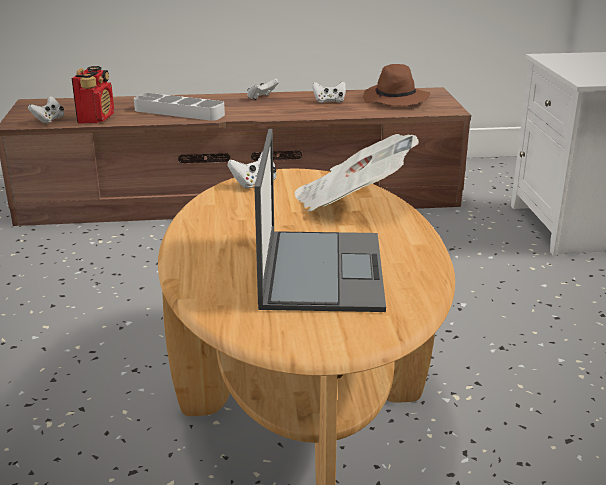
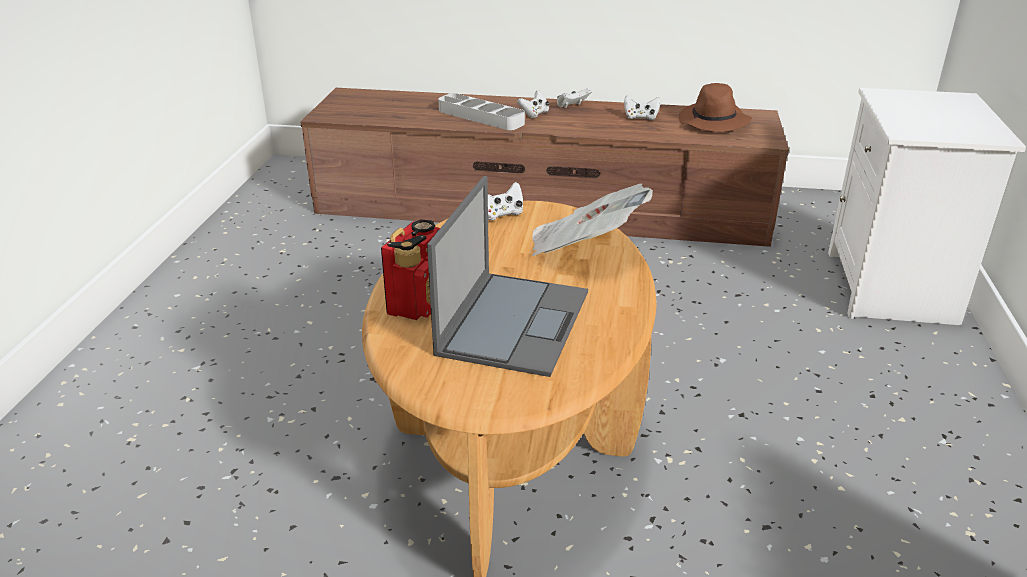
camera: 15 degrees right, 5 degrees up
(49, 120) = (354, 115): white game controller -> white game controller (534, 114)
(96, 118) = (398, 117): radio -> radio (420, 303)

